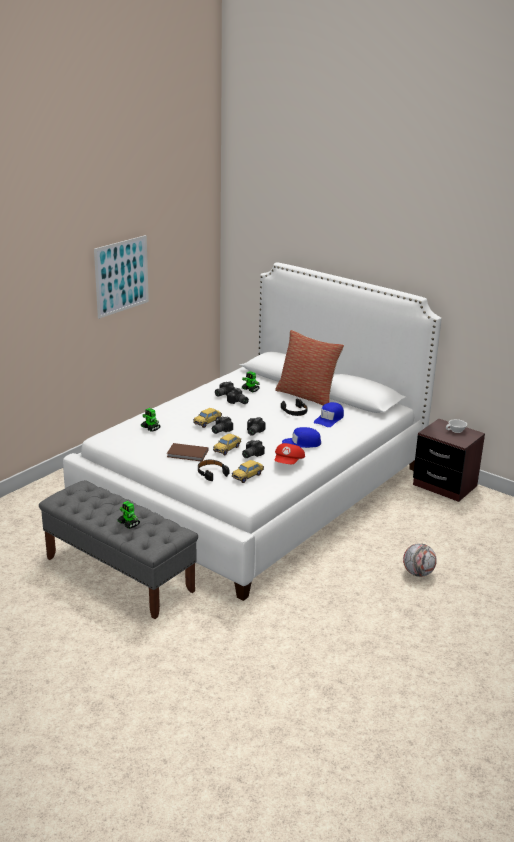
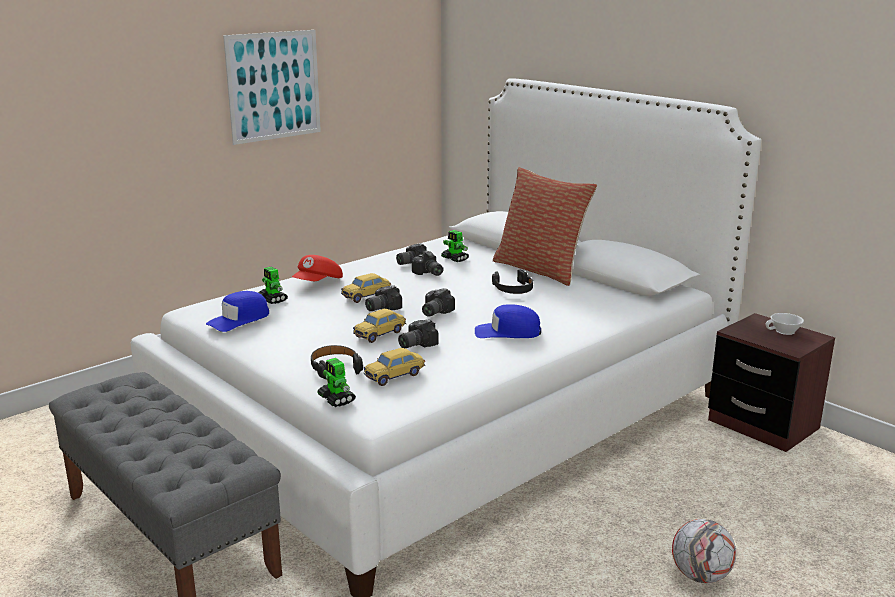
camera: 10 degrees right, 5 degrees down
(129, 524) = (165, 444): toy robot -> toy robot (336, 399)
(187, 454) = (311, 338): brown book -> none
(289, 463) = (475, 359): red cap -> red cap (318, 284)
(329, 419) = (566, 301): blue cap -> blue cap (239, 319)

